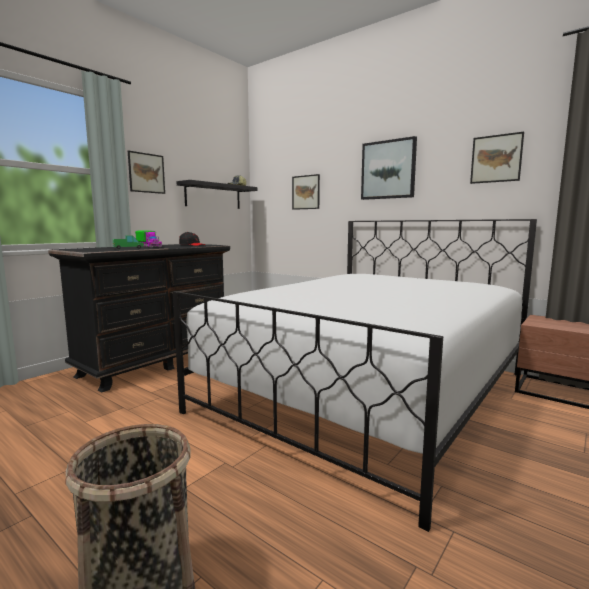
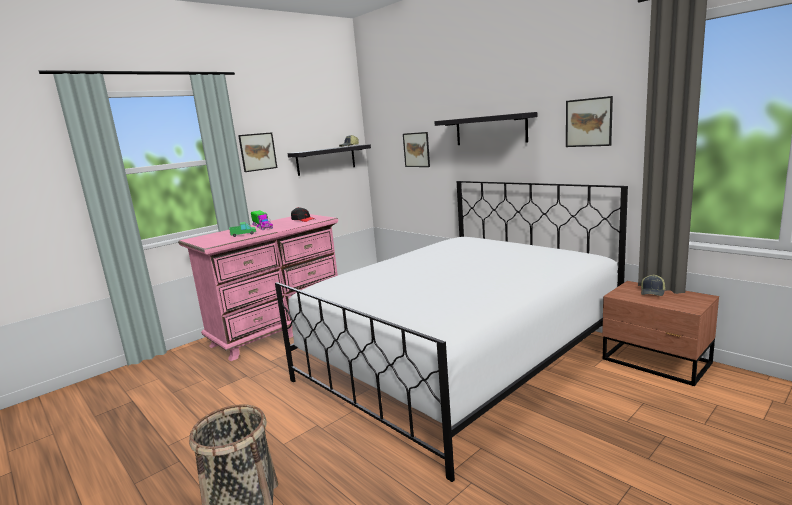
camera: 10 degrees right, 5 degrees up
(155, 363) = (278, 330): black dresser -> pink dresser
(388, 170) = (490, 130): picture -> black shelf
(566, 322) = (653, 292): none -> cap

